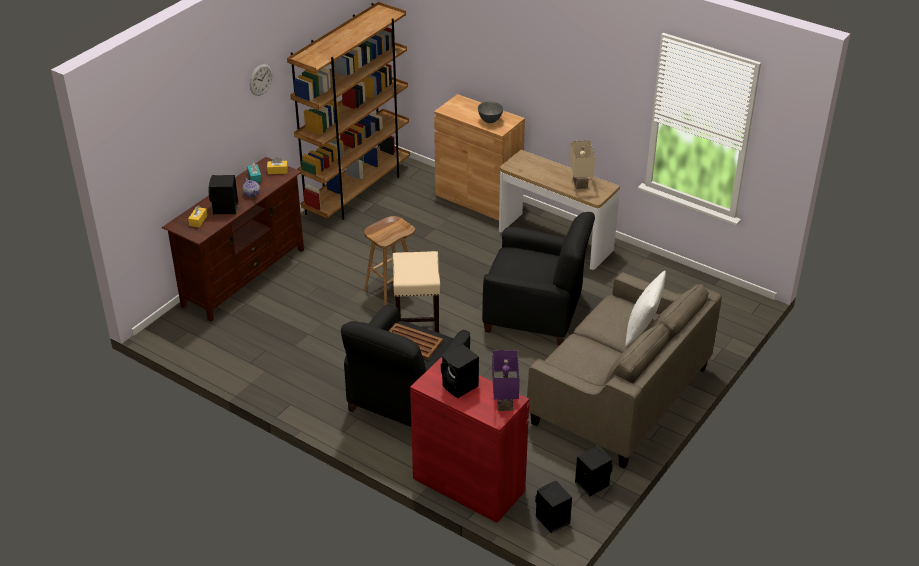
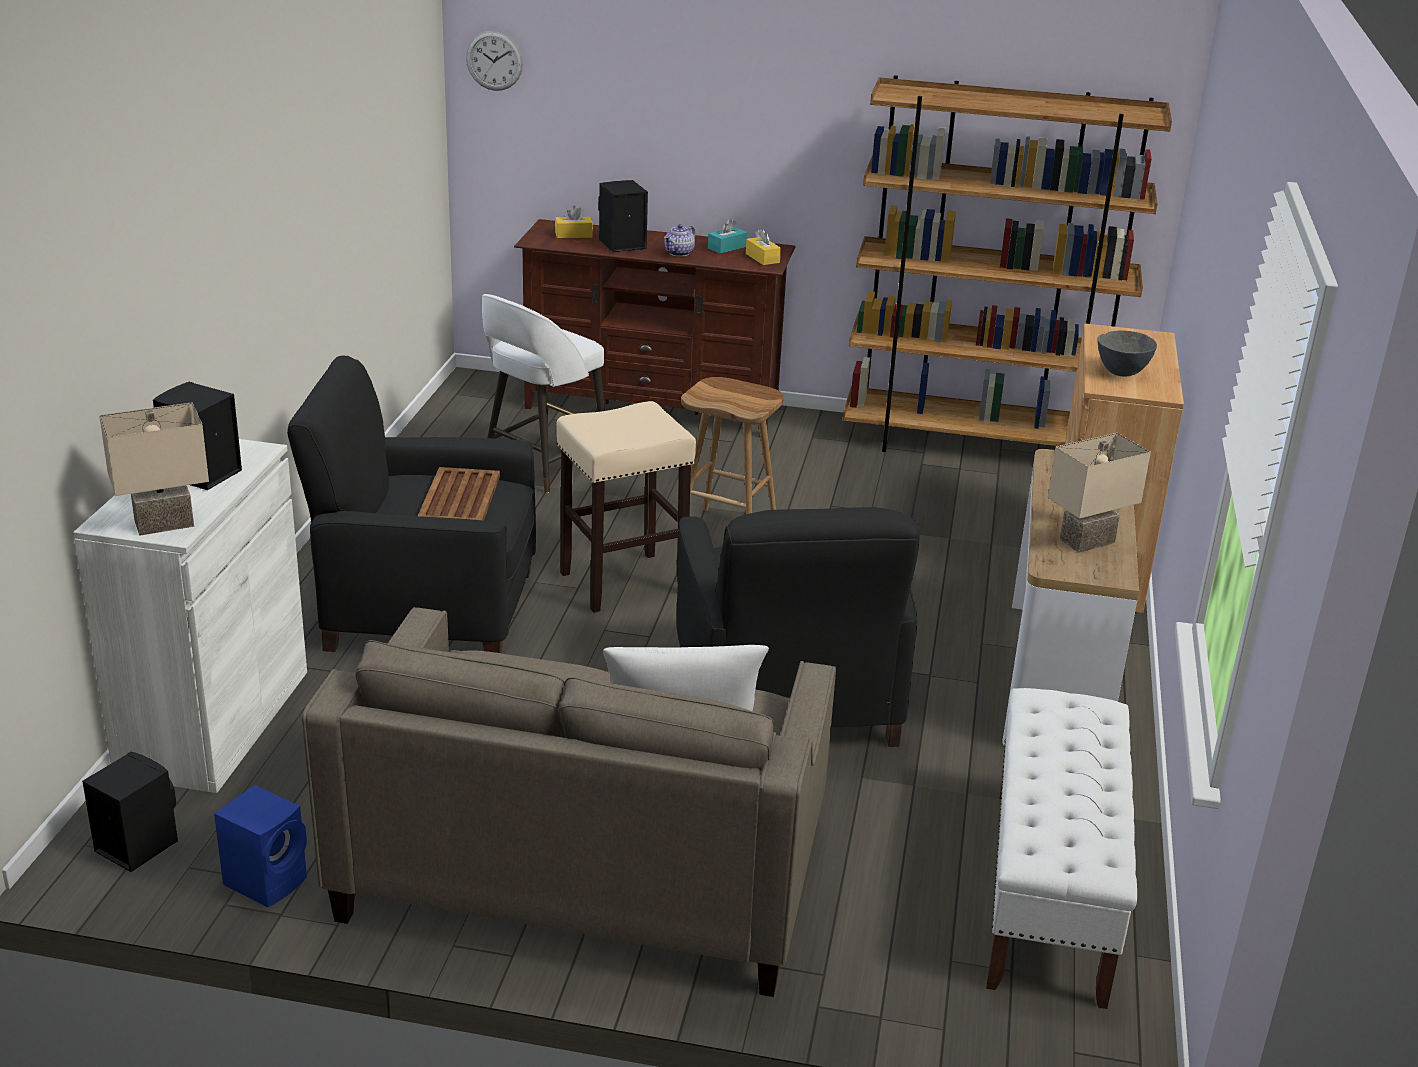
camera: 65 degrees right, 10 degrees down
(260, 79) = (819, 92): wall clock -> wall clock (494, 60)
(284, 330) = (543, 465): none -> white stool
(468, 485) = (214, 722): red cabinet -> white cabinet
(503, 402) = (164, 522): purple table lamp -> beige table lamp
(591, 483) = (268, 880): black speaker -> blue speaker
(678, 290) = (1049, 893): none -> white bench

